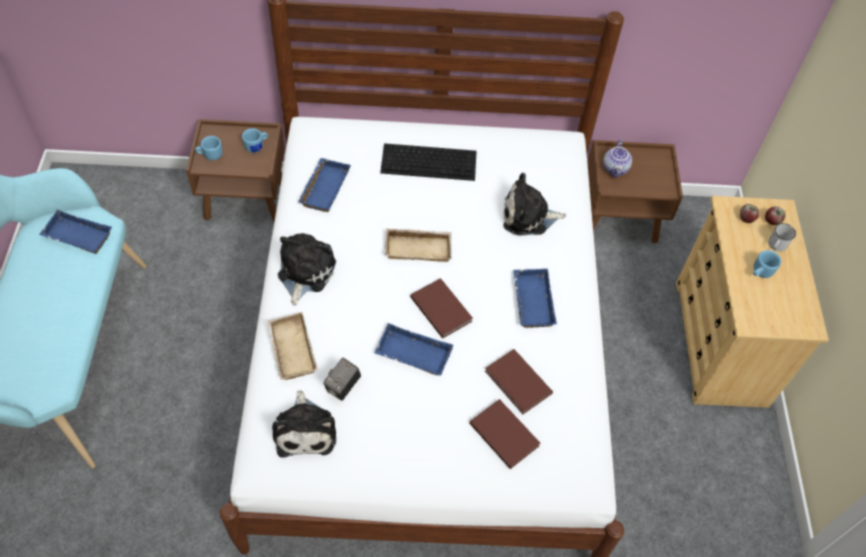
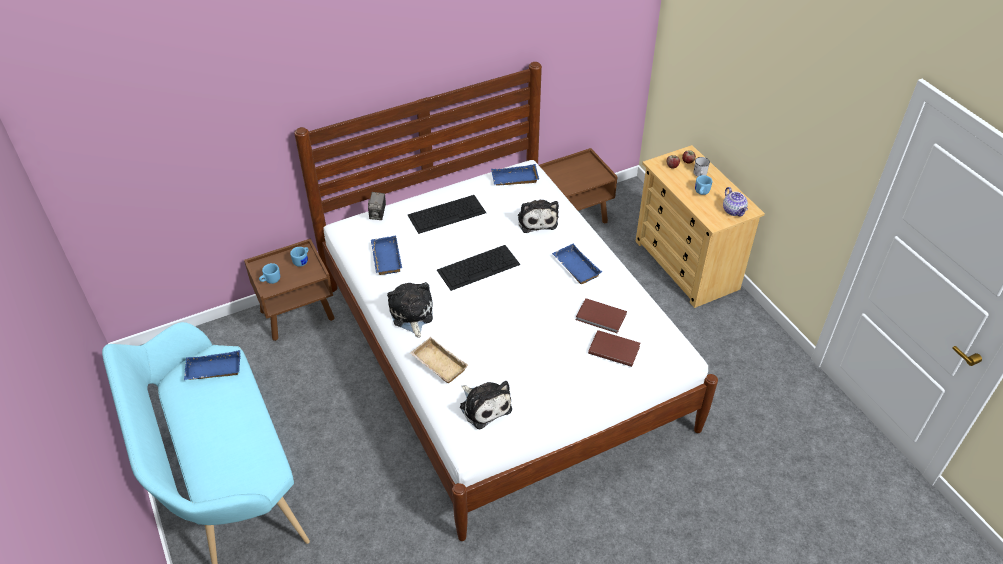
camera: 25 degrees left, 10 degrees down
(343, 387) = (491, 370): camera -> camera (378, 214)
(412, 355) = (522, 331): blue tray -> blue tray (514, 179)
(419, 247) = (479, 267): beige tray -> keyboard
(441, 308) = (521, 296): brown book -> none
(528, 216) = (537, 220): plush toy -> plush toy turned 75 degrees counterclockwise
(616, 169) = (563, 177): teapot -> teapot (734, 211)

